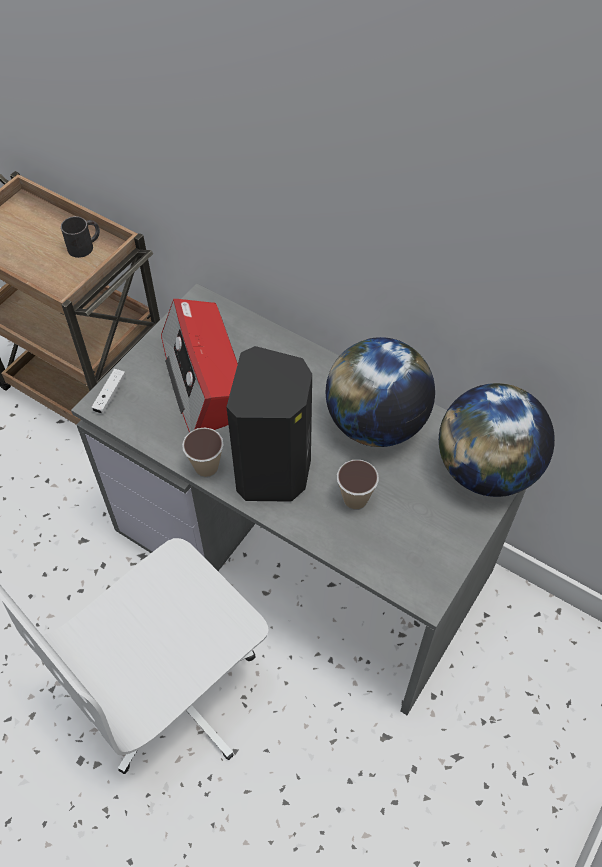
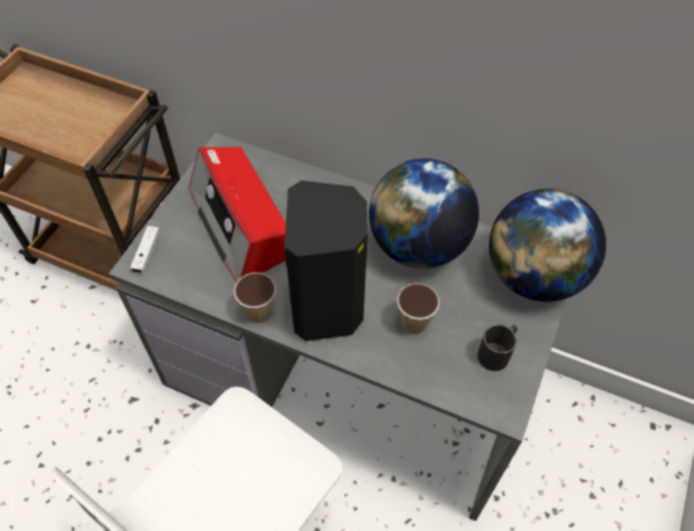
camera: 10 degrees left, 0 degrees up
(85, 246) = (97, 109): black mug -> black mug (497, 352)

